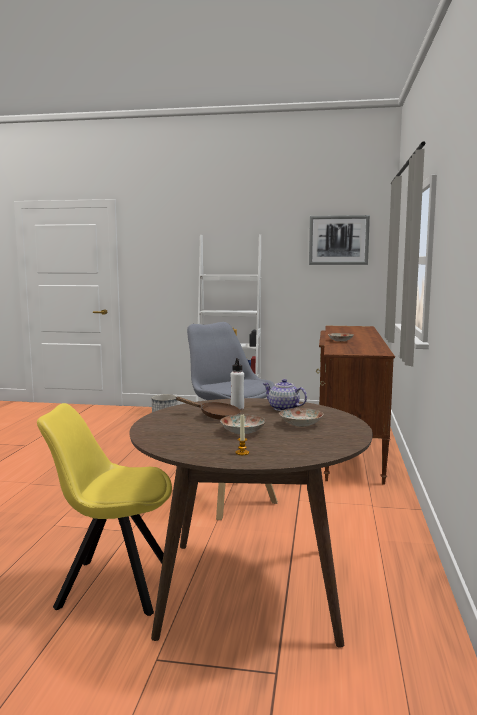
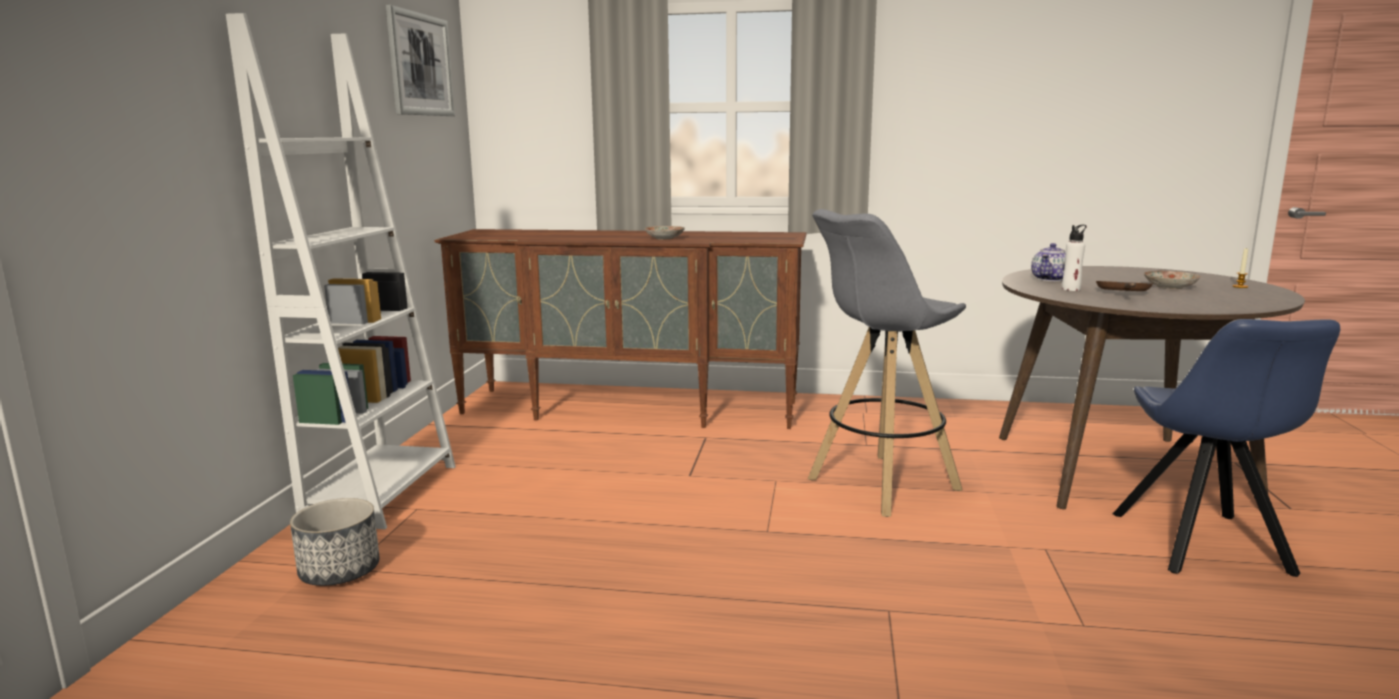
camera: 90 degrees left, 5 degrees up
(114, 586) = (1201, 543): yellow chair -> blue chair
(301, 424) = (1108, 276): plate -> none

